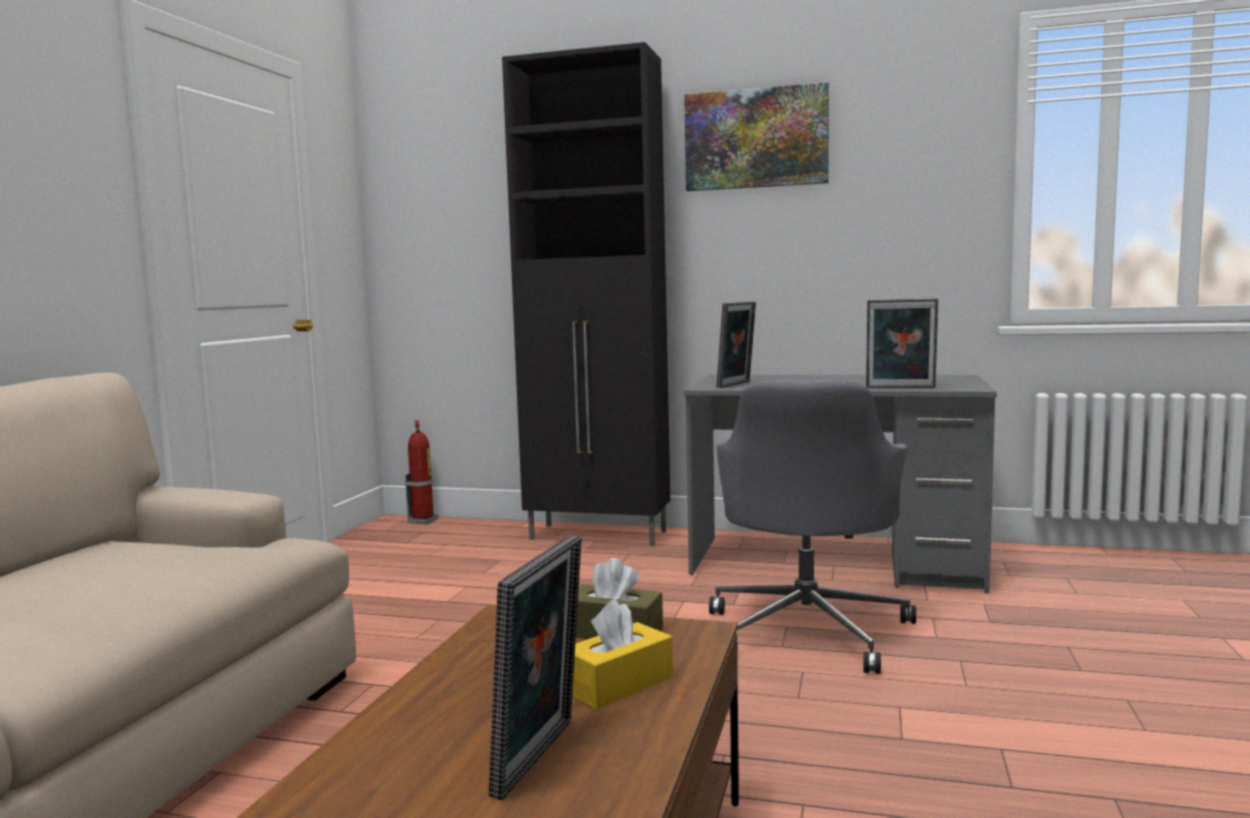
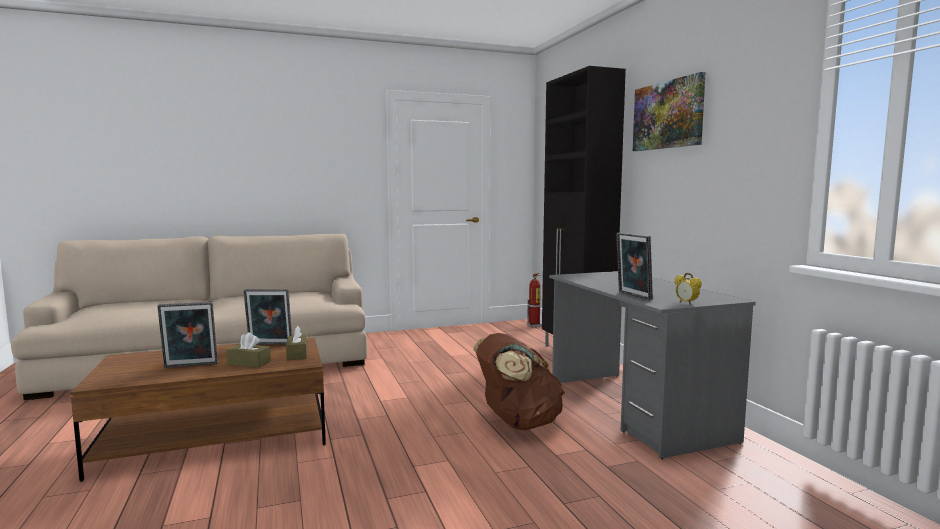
camera: 55 degrees right, 0 degrees up
(618, 684) = (249, 363): yellow tissue box -> brown tissue box
(737, 385) = (586, 277): picture frame -> picture frame (269, 345)
(808, 630) = (517, 423): grey office chair -> brown backpack
(969, 384) = (686, 303): none -> alarm clock

